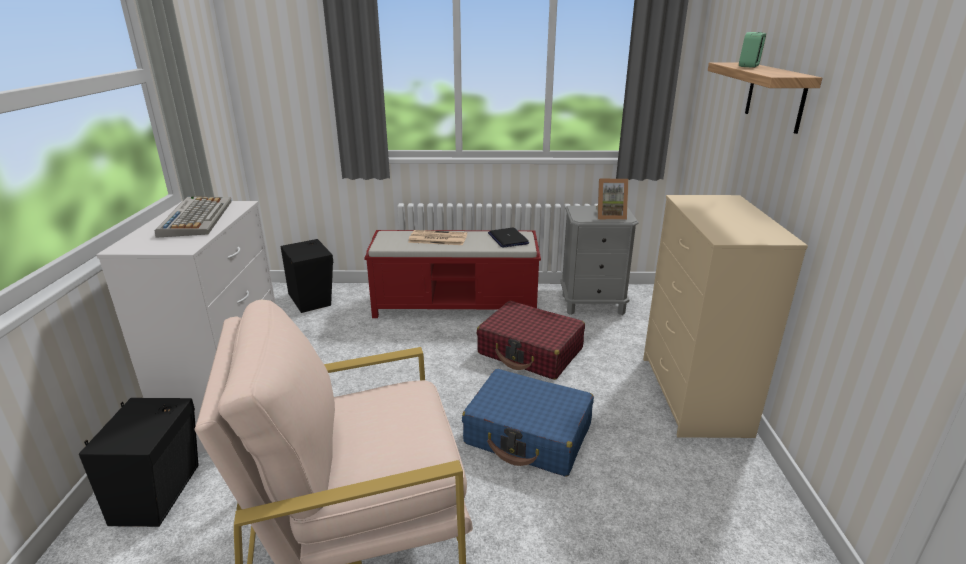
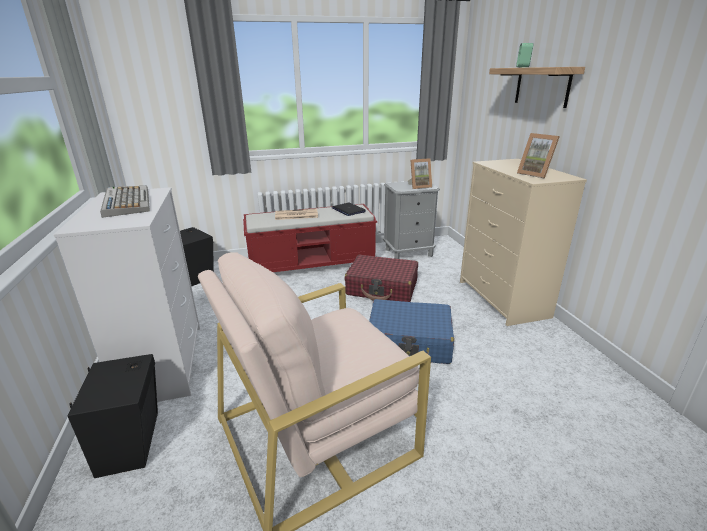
camera: 15 degrees left, 0 degrees up
(735, 227) = (535, 174): none -> picture frame

